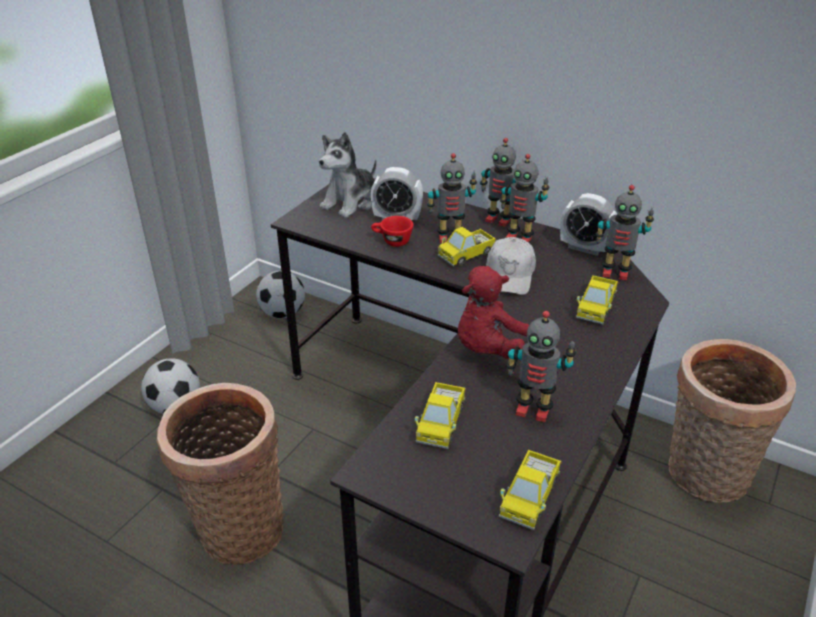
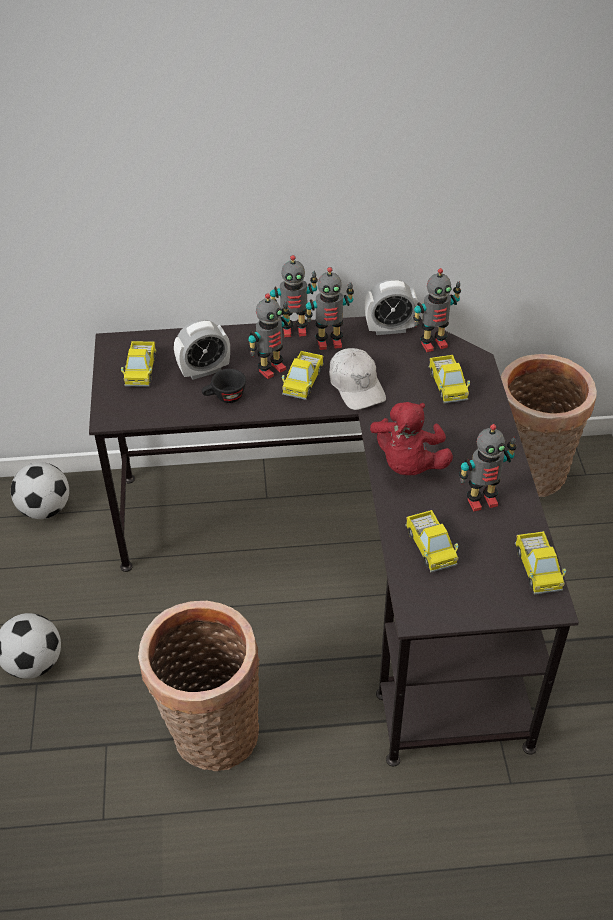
camera: 35 degrees left, 10 degrees up
(351, 202) = (141, 371): plush toy -> toy truck
(392, 241) = (224, 397): red cup -> black cup

